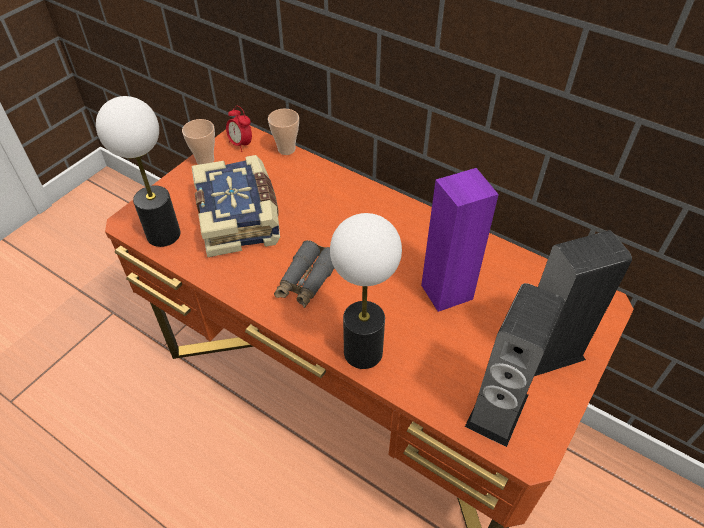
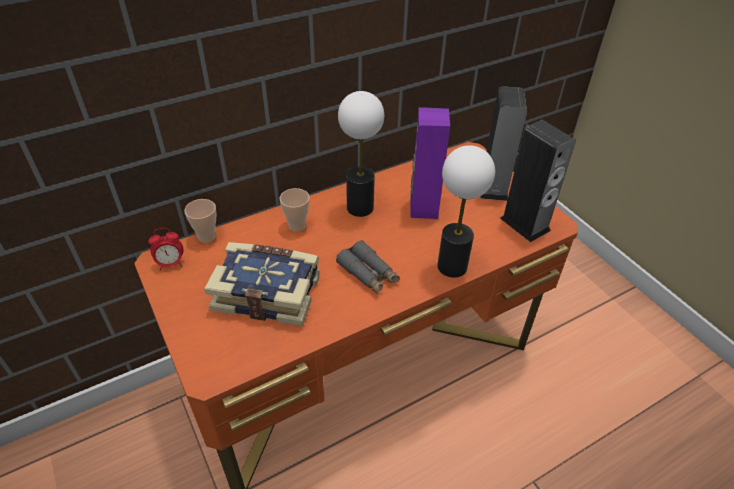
camera: 65 degrees left, 5 degrees down
(164, 234) = (247, 352): table lamp -> table lamp (360, 207)
(205, 160) = (169, 295): cup -> cup (297, 226)

